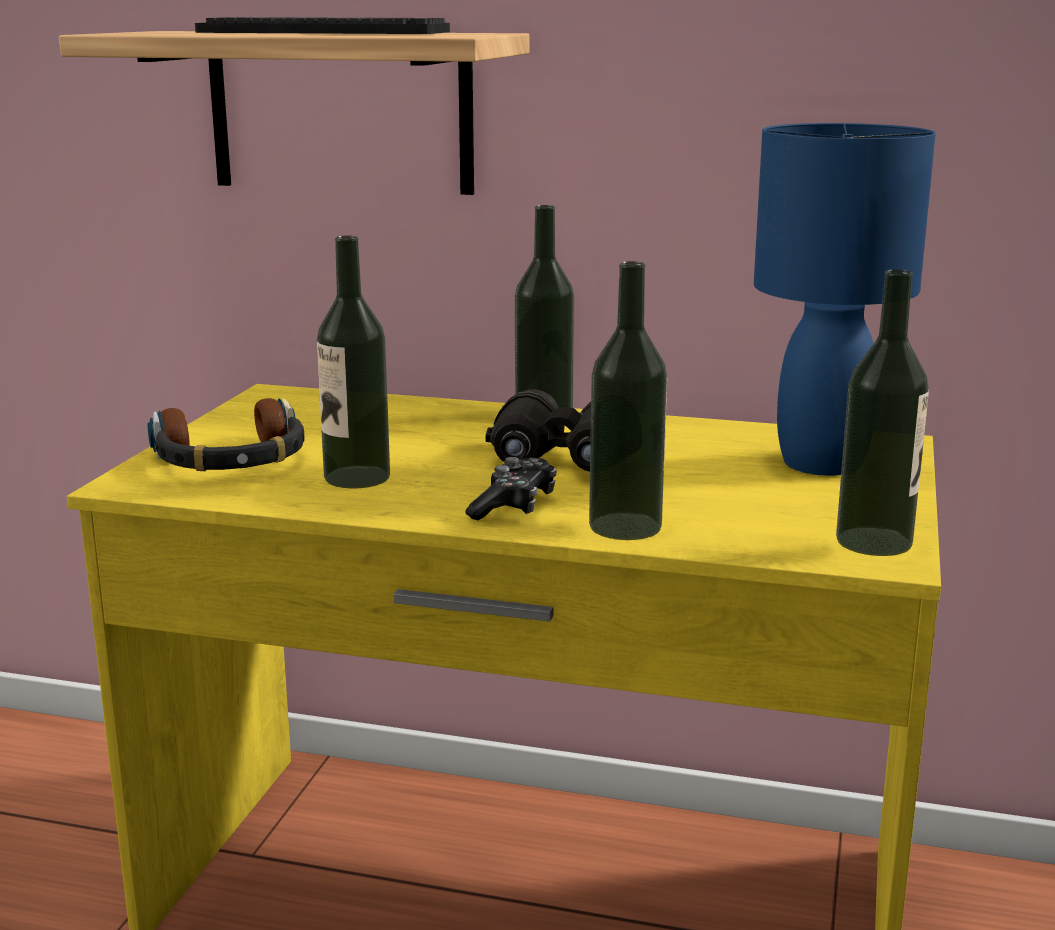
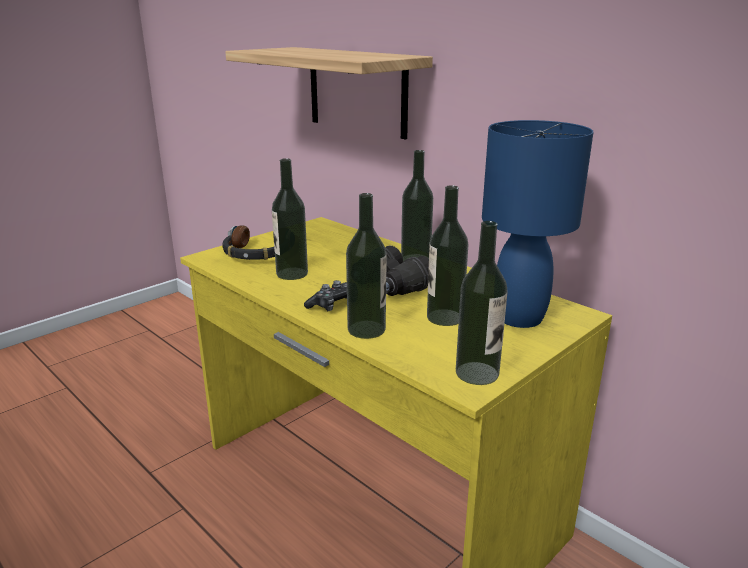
camera: 30 degrees right, 5 degrees up
(323, 32) = (334, 52): keyboard -> none
(718, 485) = (444, 317): none -> bottle

